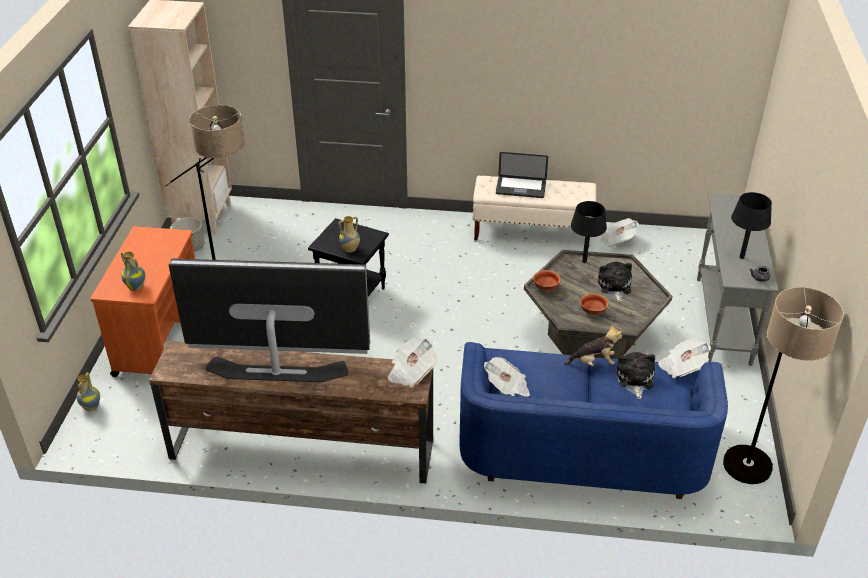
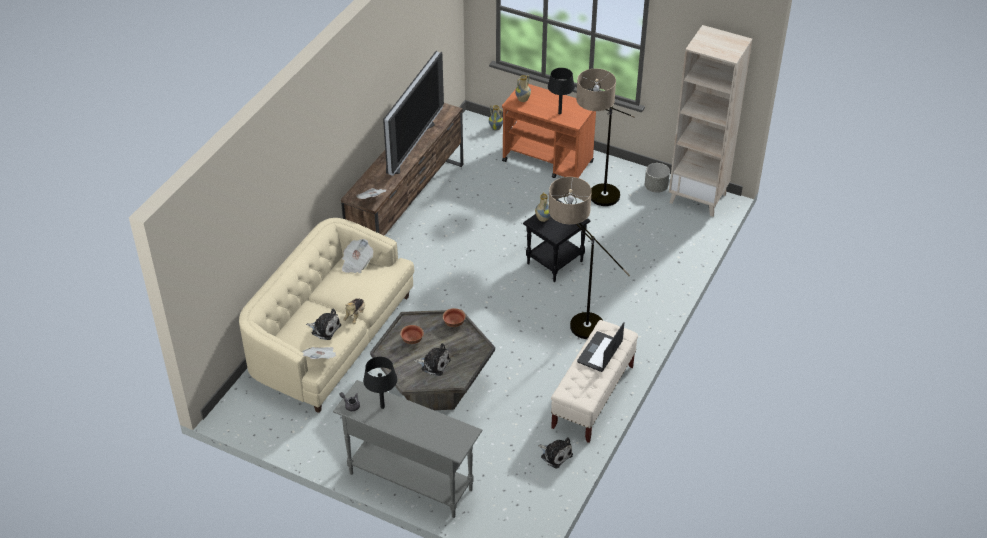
camera: 110 degrees right, 5 degrees up
(582, 447) = (330, 339): blue sofa -> beige sofa
(584, 261) = (475, 358): black table lamp -> black table lamp (559, 113)
(617, 240) = (555, 455): newspaper -> plush toy
(749, 480) = (248, 415): floor lamp -> floor lamp (574, 322)

